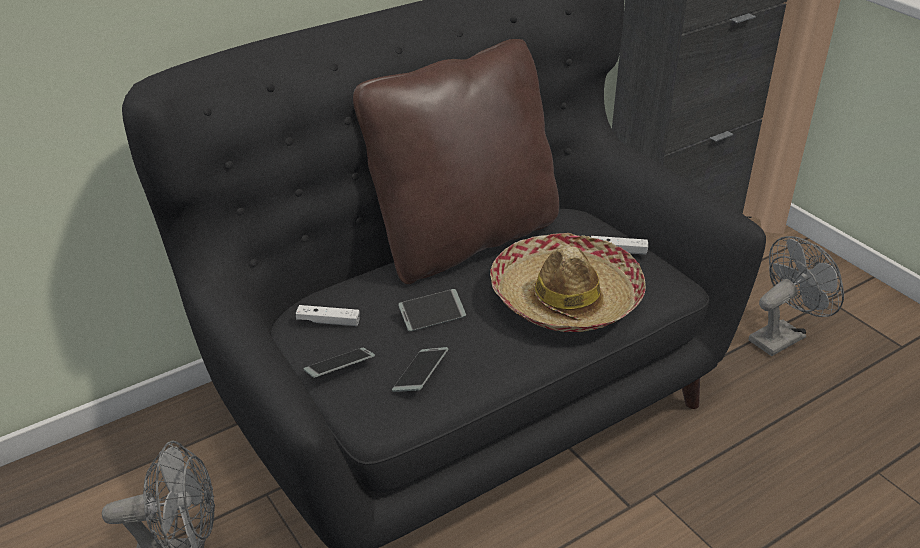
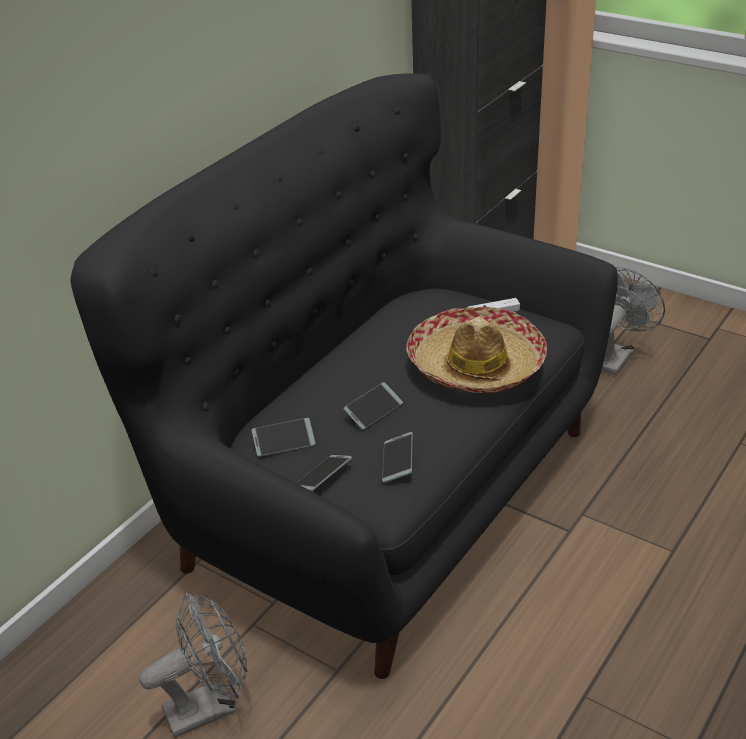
camera: 20 degrees left, 0 degrees up
(328, 321) = (284, 442): white game controller -> phone
(463, 239) = (354, 339): brown pillow -> none

